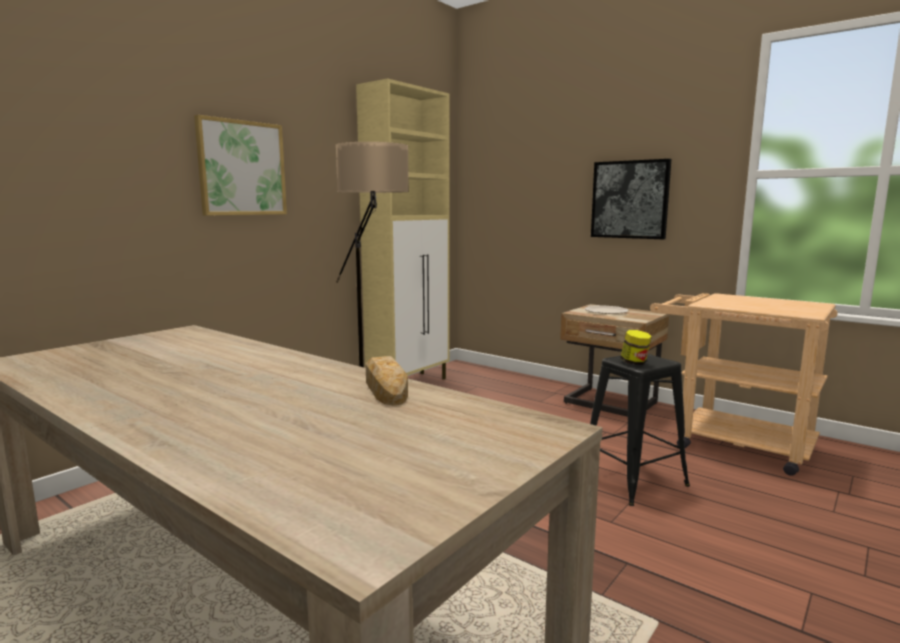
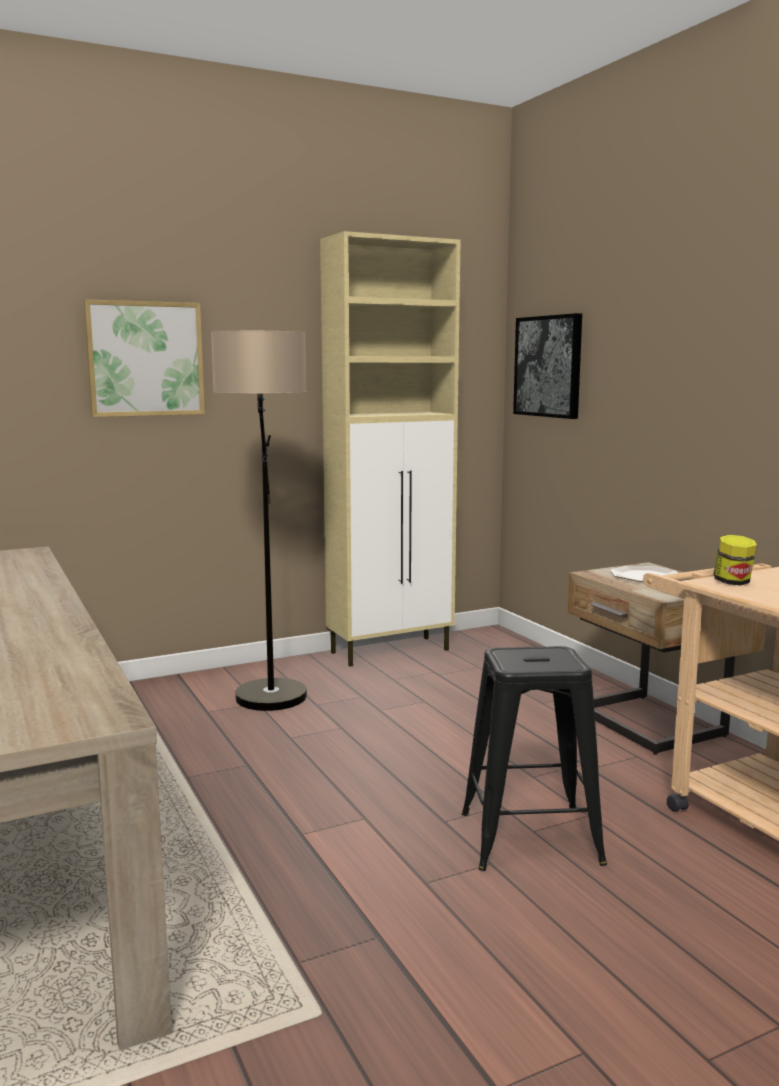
camera: 25 degrees right, 0 degrees up
(385, 388) = (55, 645): bread -> none
(630, 199) = (704, 399): picture -> picture (548, 366)
(634, 363) = (518, 661): jar -> jar (732, 582)

